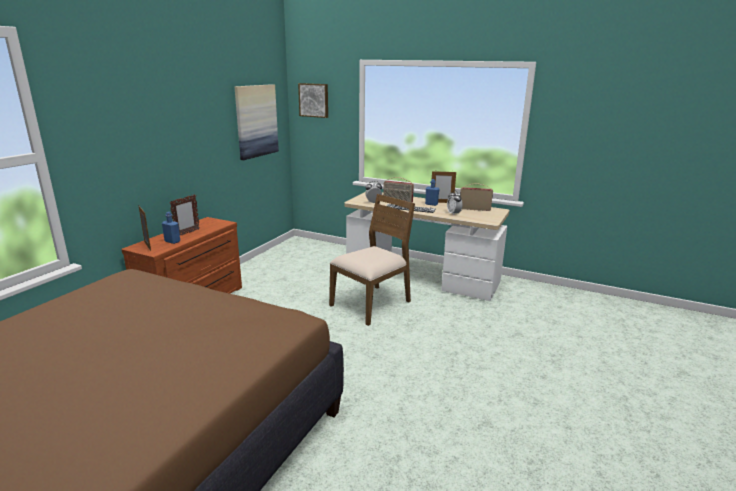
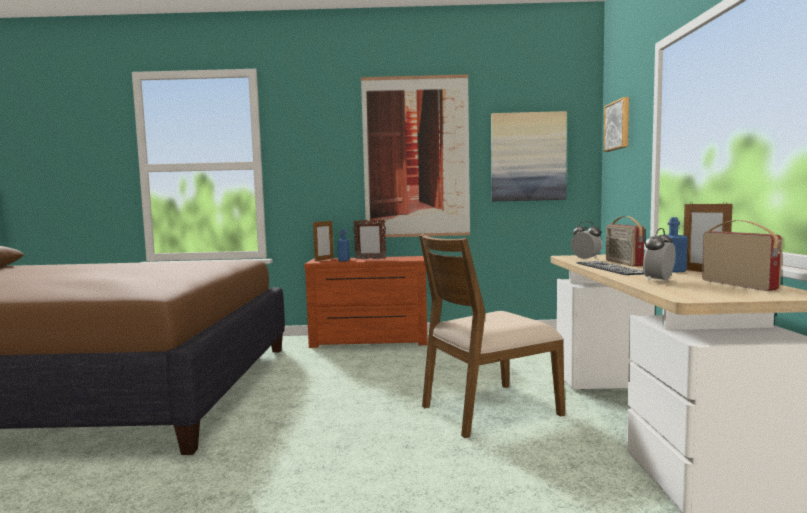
camera: 65 degrees right, 15 degrees down
(190, 129) = (416, 157): none -> picture
(372, 303) = (488, 409): brown chair -> brown chair turned 135 degrees clockwise

